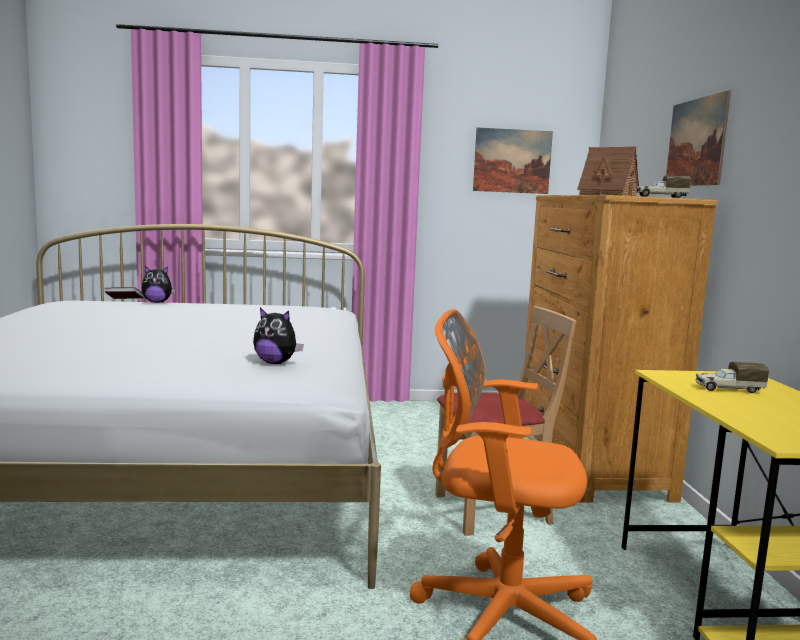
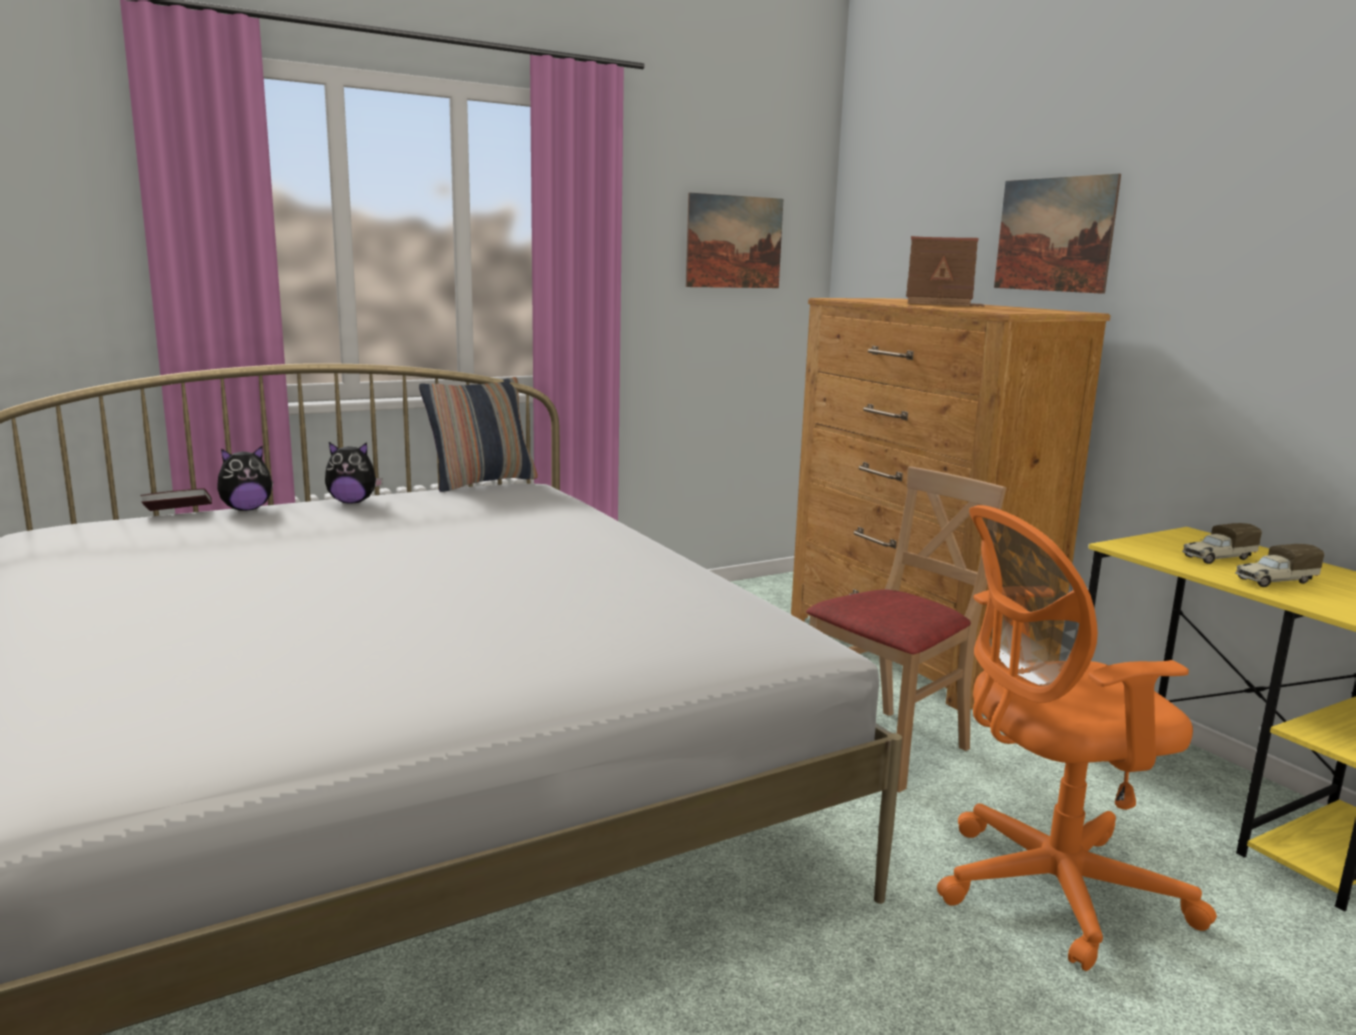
camera: 25 degrees left, 5 degrees up
(276, 363) = (679, 608): plush toy -> plush toy (352, 502)
(304, 304) = (482, 482): none -> pillow
(661, 197) = (1039, 310): toy truck -> toy truck (1274, 581)

